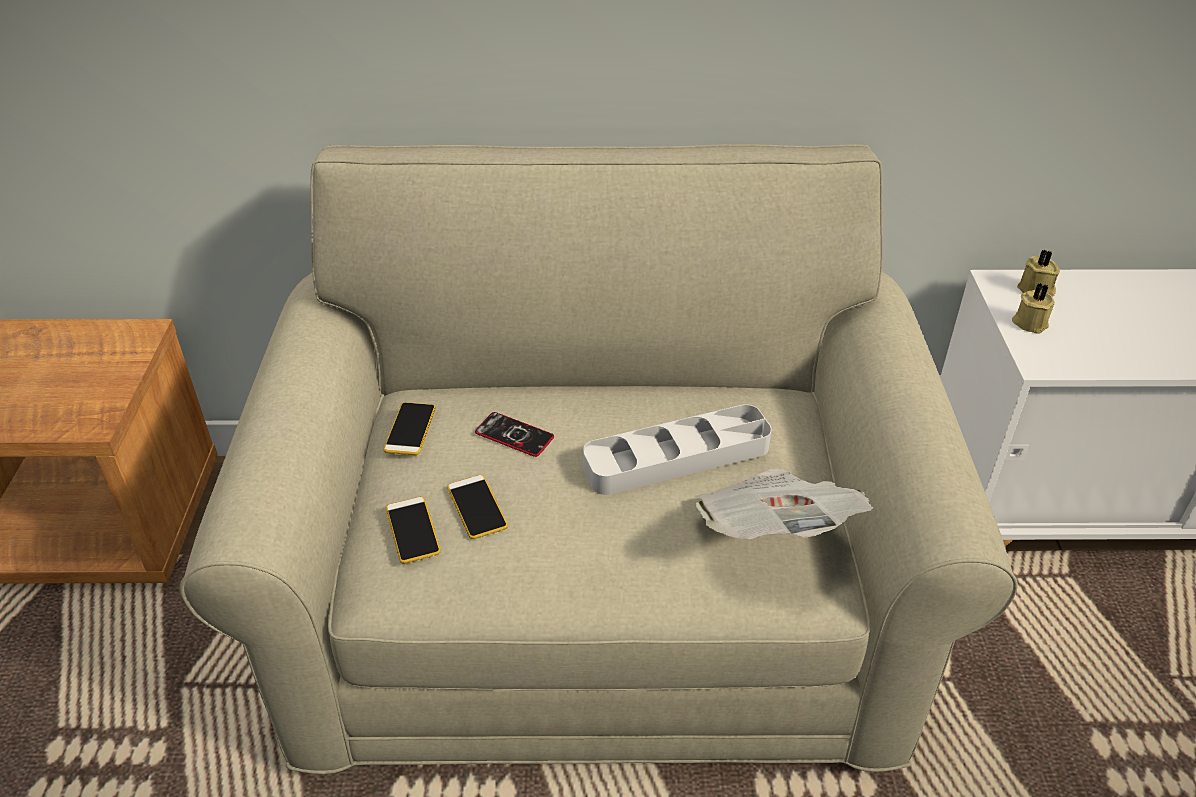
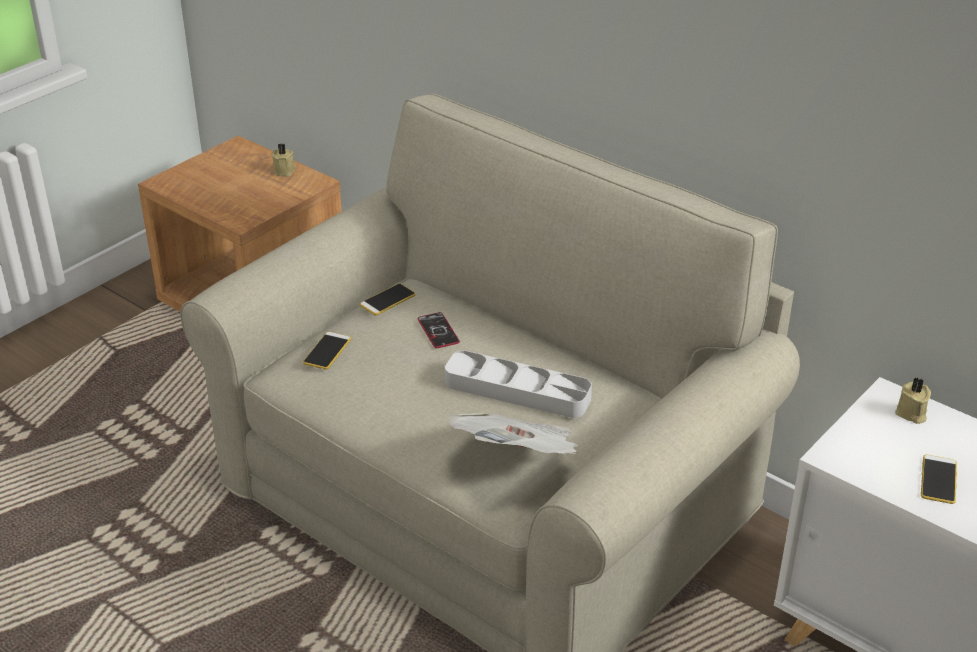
camera: 40 degrees right, 5 degrees down
(477, 507) = (371, 357): phone -> phone (938, 480)
(1030, 322) = (867, 430): beige candle -> beige candle (285, 171)

